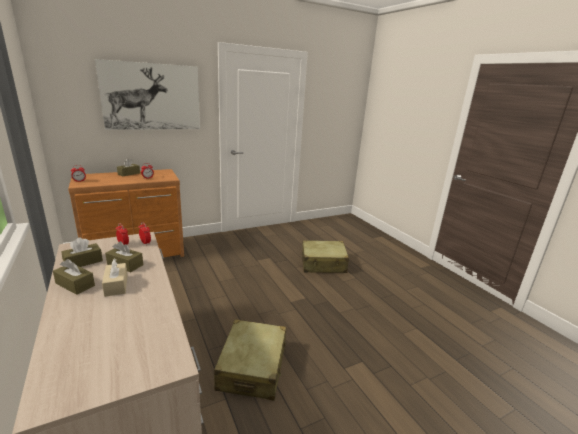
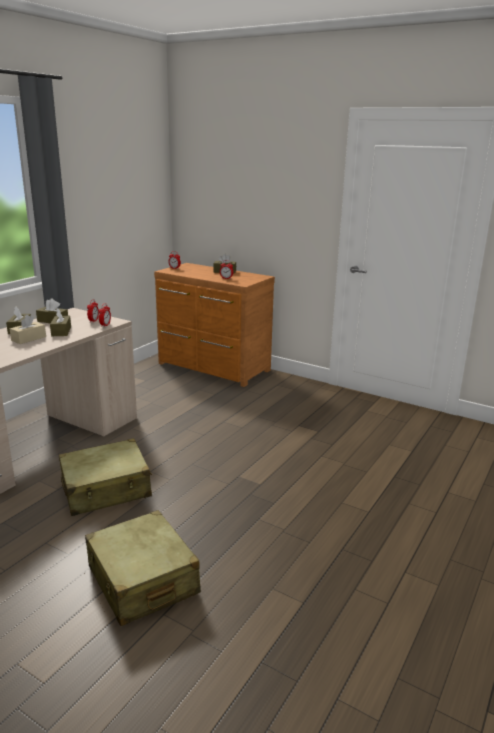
camera: 60 degrees right, 0 degrees up
(152, 97) = (264, 184): picture -> none
(323, 264) = (364, 473): beige suitcase -> beige suitcase (142, 580)

